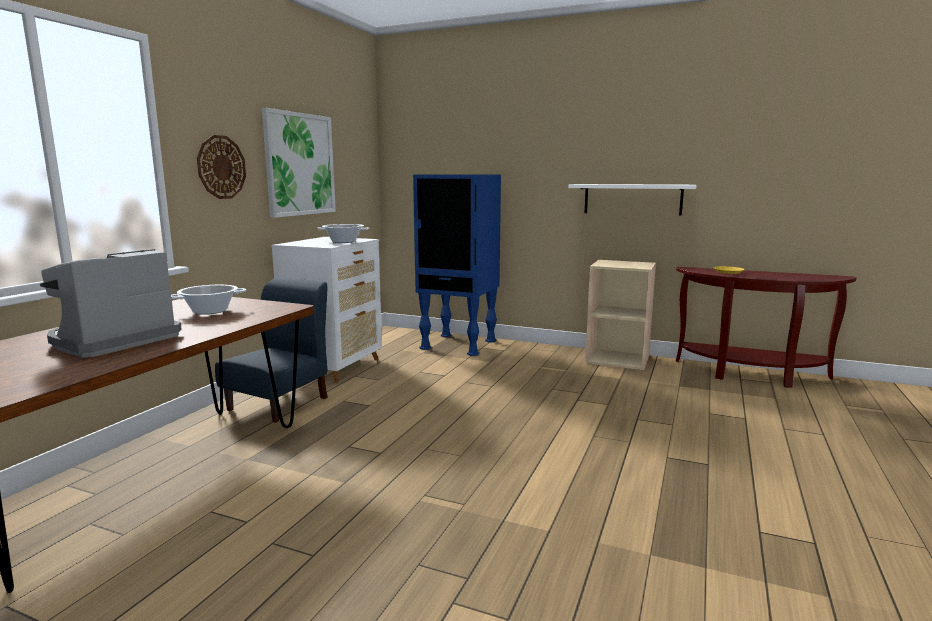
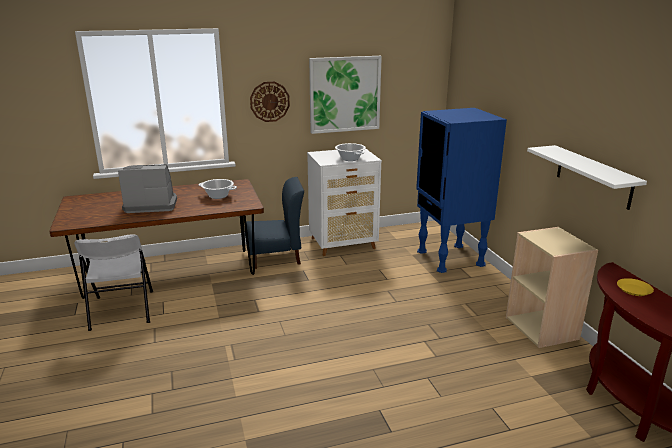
camera: 50 degrees right, 10 degrees up
(151, 558) = (122, 310): none -> white chair

